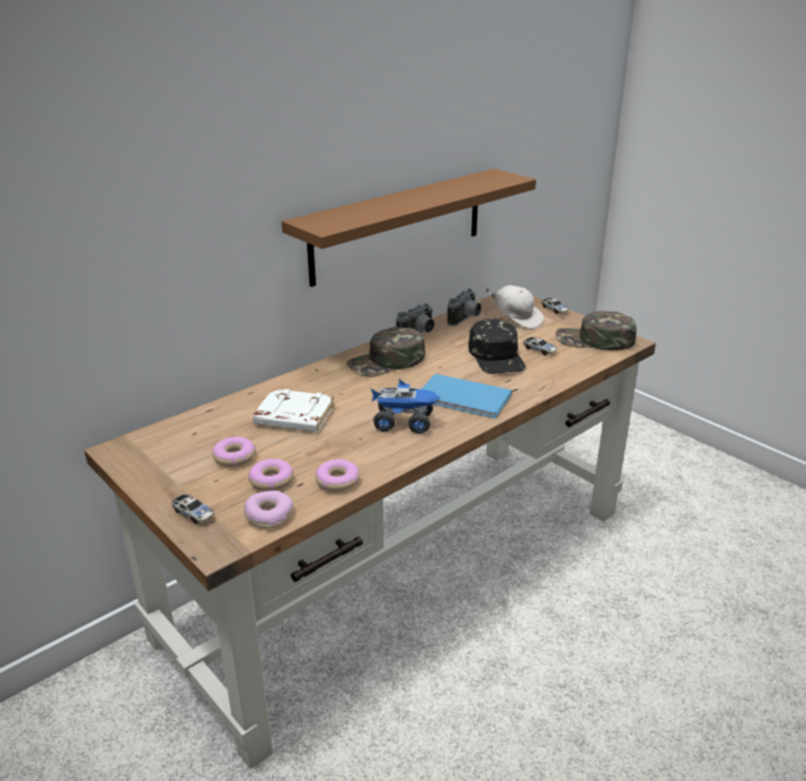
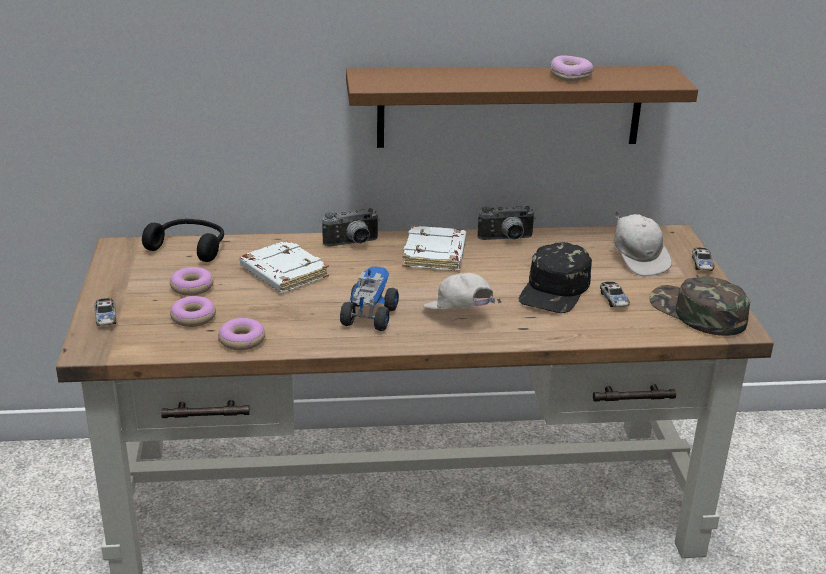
camera: 35 degrees right, 0 degrees up
(185, 426) = (190, 247): none -> black headphones
(268, 515) = (154, 343): donut -> donut (570, 76)
(387, 362) = (435, 255): green cap -> white book
(404, 423) = (369, 316): toy truck -> toy truck turned 120 degrees counterclockwise
(465, 399) = (459, 317): blue book -> white cap
(466, 319) = (581, 241): camera -> camera (352, 244)

